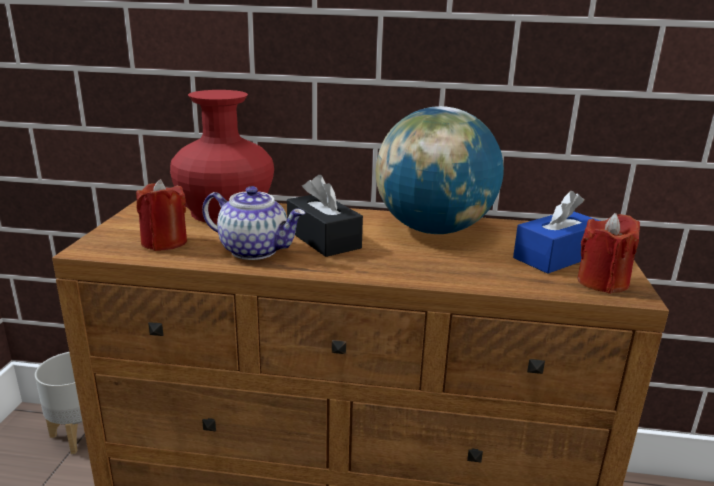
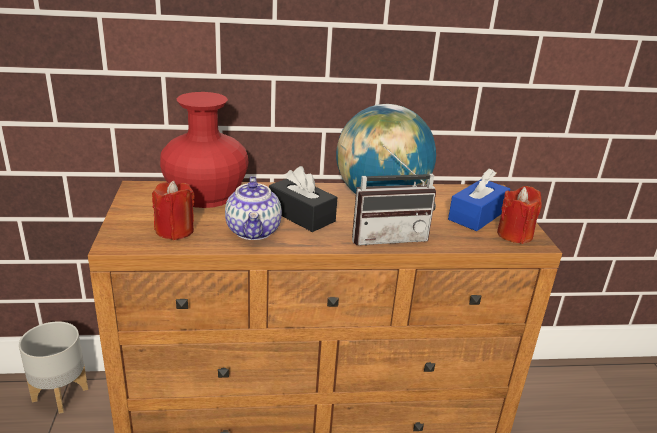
camera: 15 degrees left, 5 degrees up
(255, 250) = (254, 231): teapot -> teapot turned 75 degrees clockwise
(421, 269) = (388, 236): none -> radio

